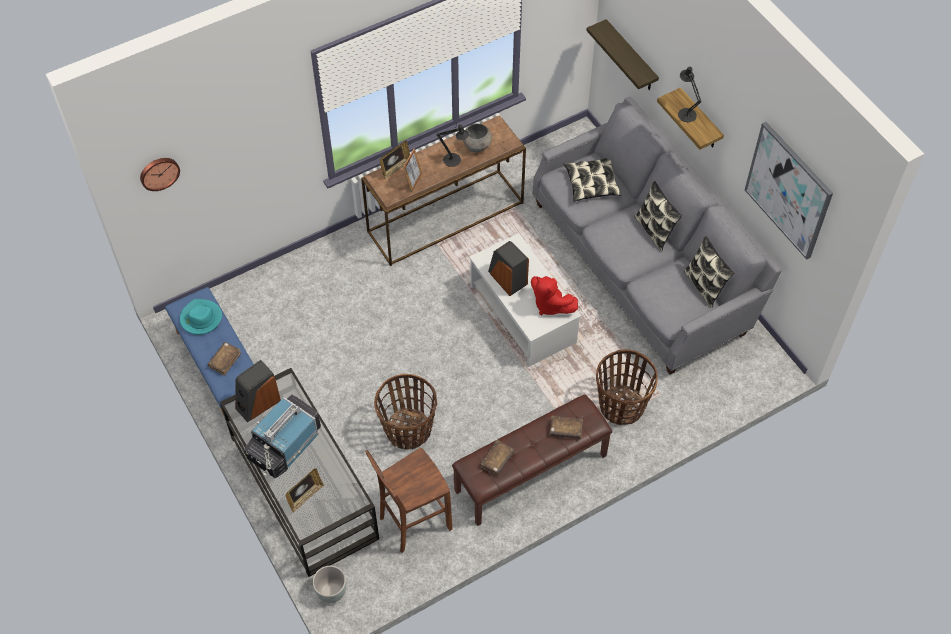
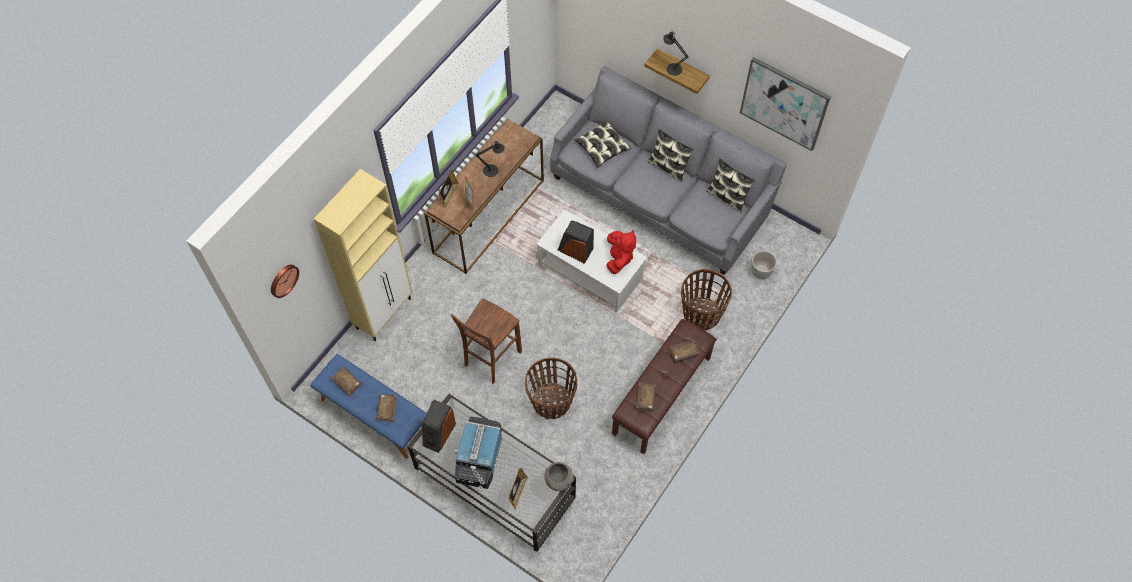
camera: 25 degrees left, 5 degrees up
(200, 318) = (347, 382): turquoise hat -> brown book
(286, 272) = (384, 313): none -> beige cabinet
(331, 591) = (561, 555): grey planter -> grey planter (761, 271)
(413, 522) = (594, 473): brown stool -> brown stool (491, 359)
(477, 146) = (504, 151): grey bowl -> grey bowl (558, 480)
(550, 305) = (619, 258): red plush toy -> red plush toy turned 105 degrees counterclockwise
(631, 57) = (598, 35): shelf -> none

